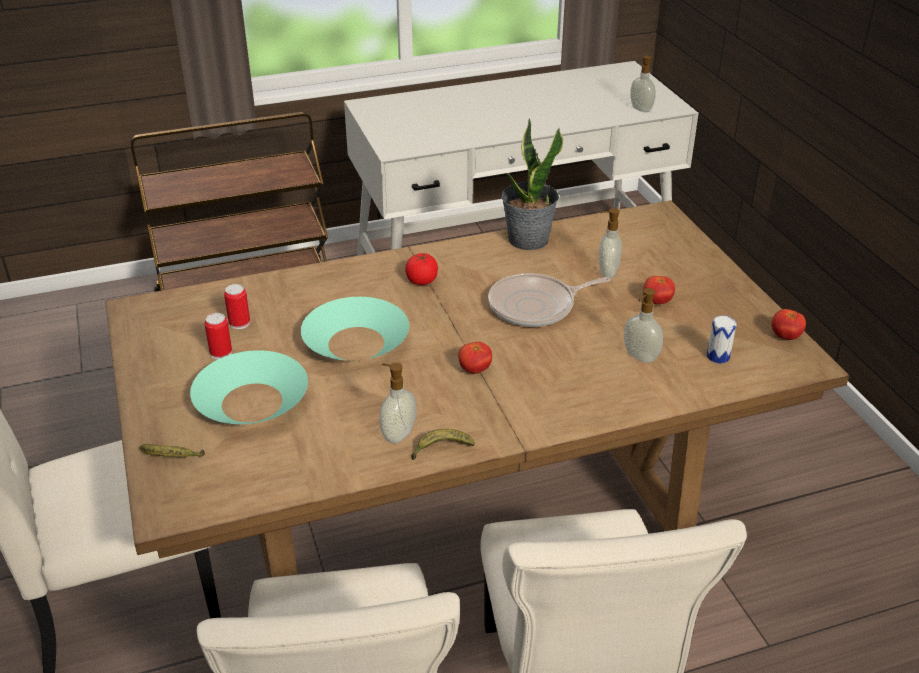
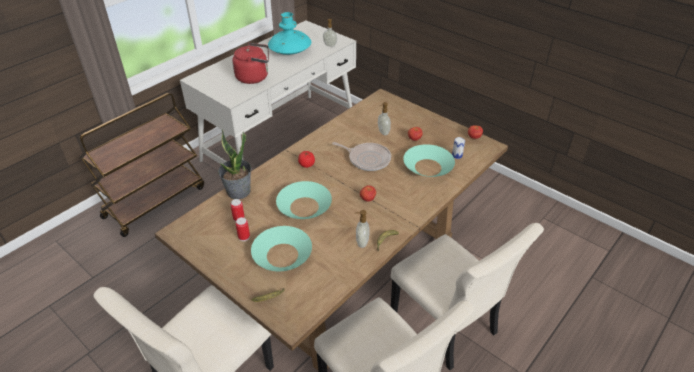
camera: 30 degrees left, 5 degrees up
(463, 126) = (254, 77): none -> red kettle
(528, 240) = (336, 128): potted plant -> potted plant (238, 192)
(536, 306) = (367, 159): frying pan -> frying pan turned 105 degrees counterclockwise
(561, 101) = (290, 50): none -> turquoise vase
(639, 357) = (428, 167): soap dispenser -> turquoise bowl

